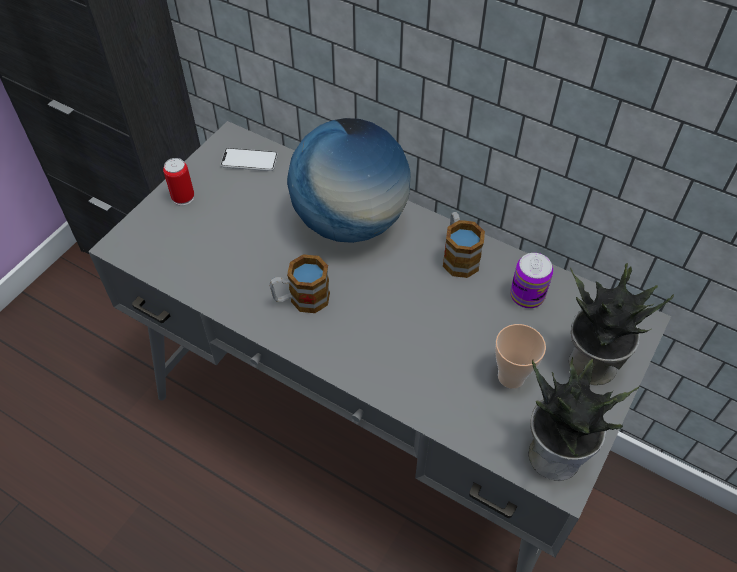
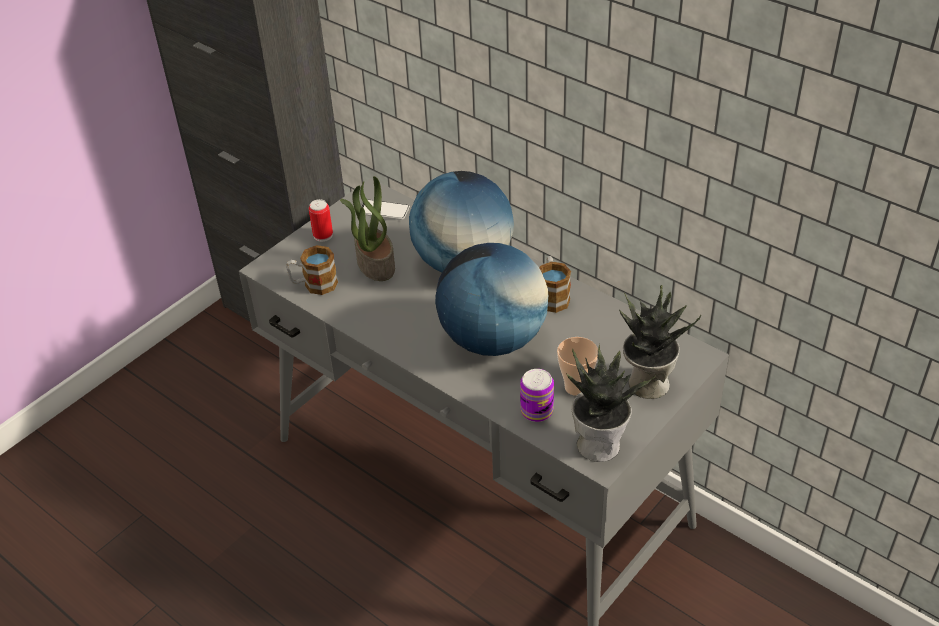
camera: 10 degrees right, 10 degrees down
(248, 230) = (374, 264): none -> potted plant
(301, 299) = (410, 318): mug -> mug (314, 284)
(402, 320) = (493, 339): none -> globe
(527, 296) = (605, 329): can -> can (536, 411)

